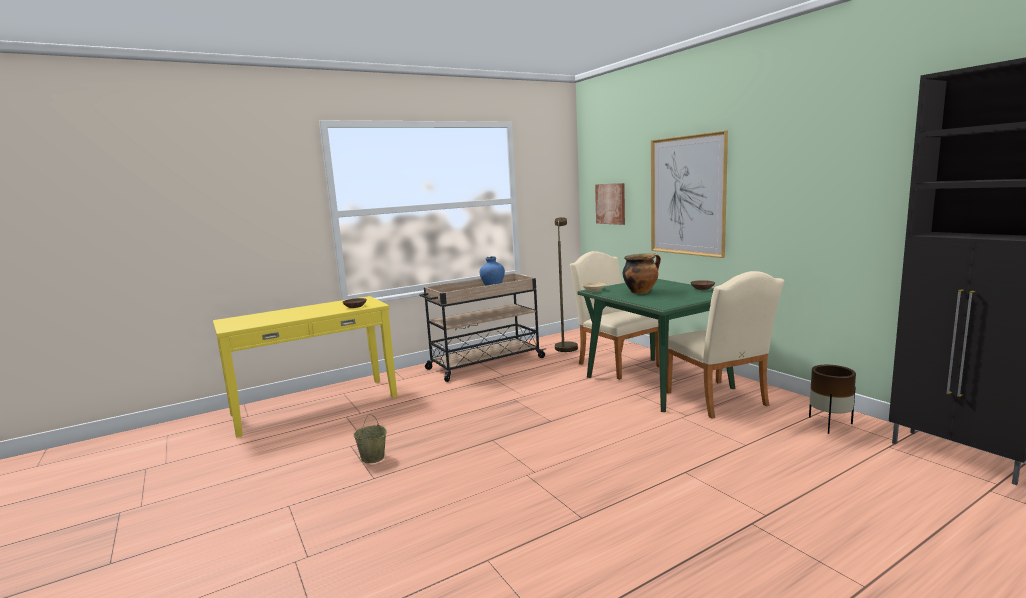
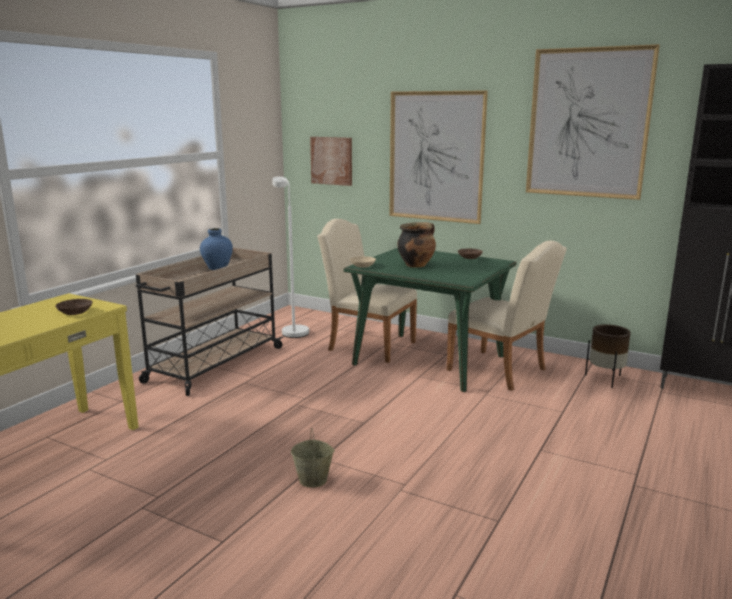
camera: 30 degrees left, 5 degrees up
(373, 458) = (193, 516): beige bucket -> beige bucket (313, 480)
(565, 346) = (292, 331): brown floor lamp -> white floor lamp
(821, 153) = (588, 123): none -> picture

